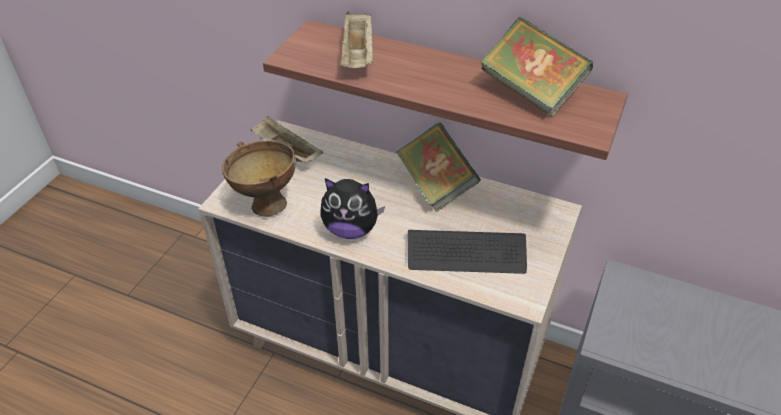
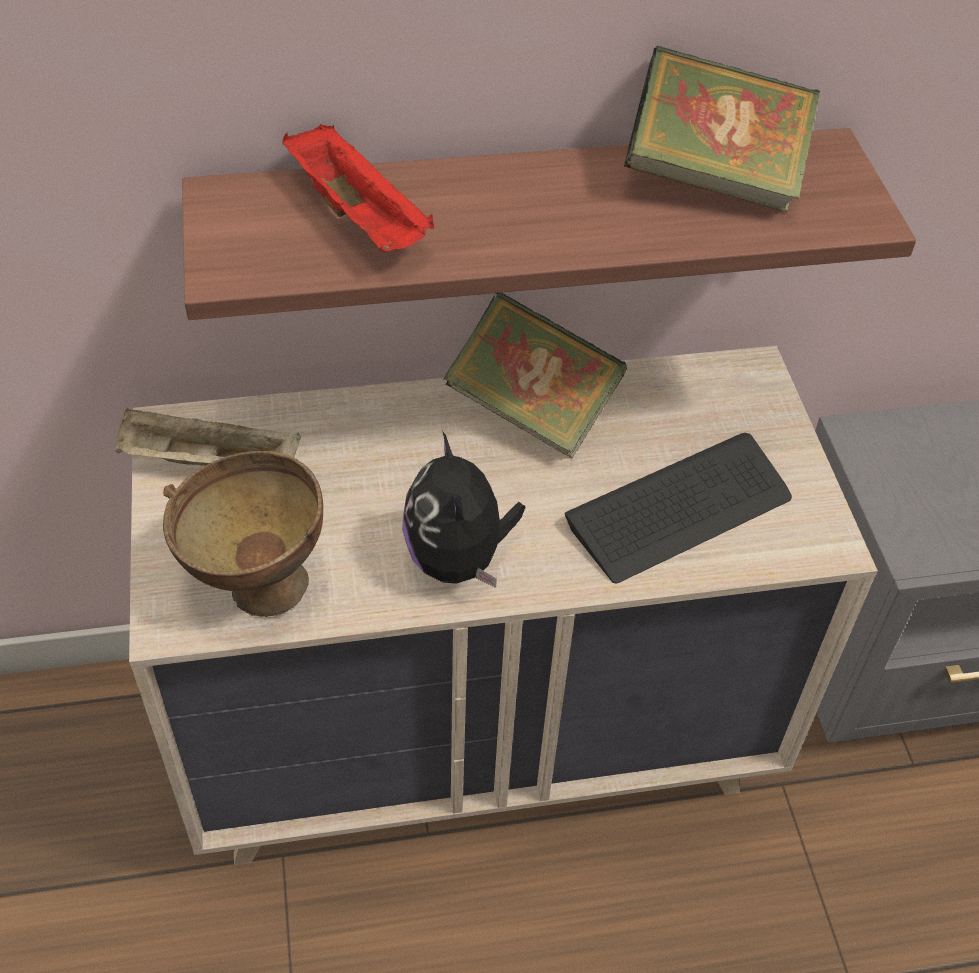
camera: 35 degrees left, 5 degrees up
(351, 229) = (459, 560): plush toy -> plush toy turned 105 degrees clockwise
(358, 55) = (360, 217): beige tray -> red tray

